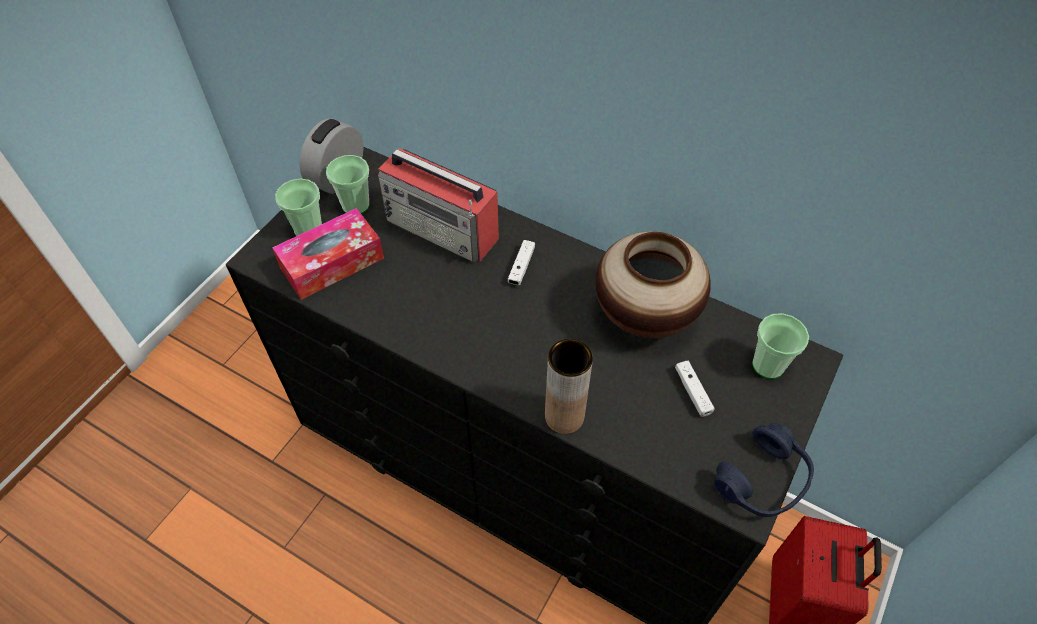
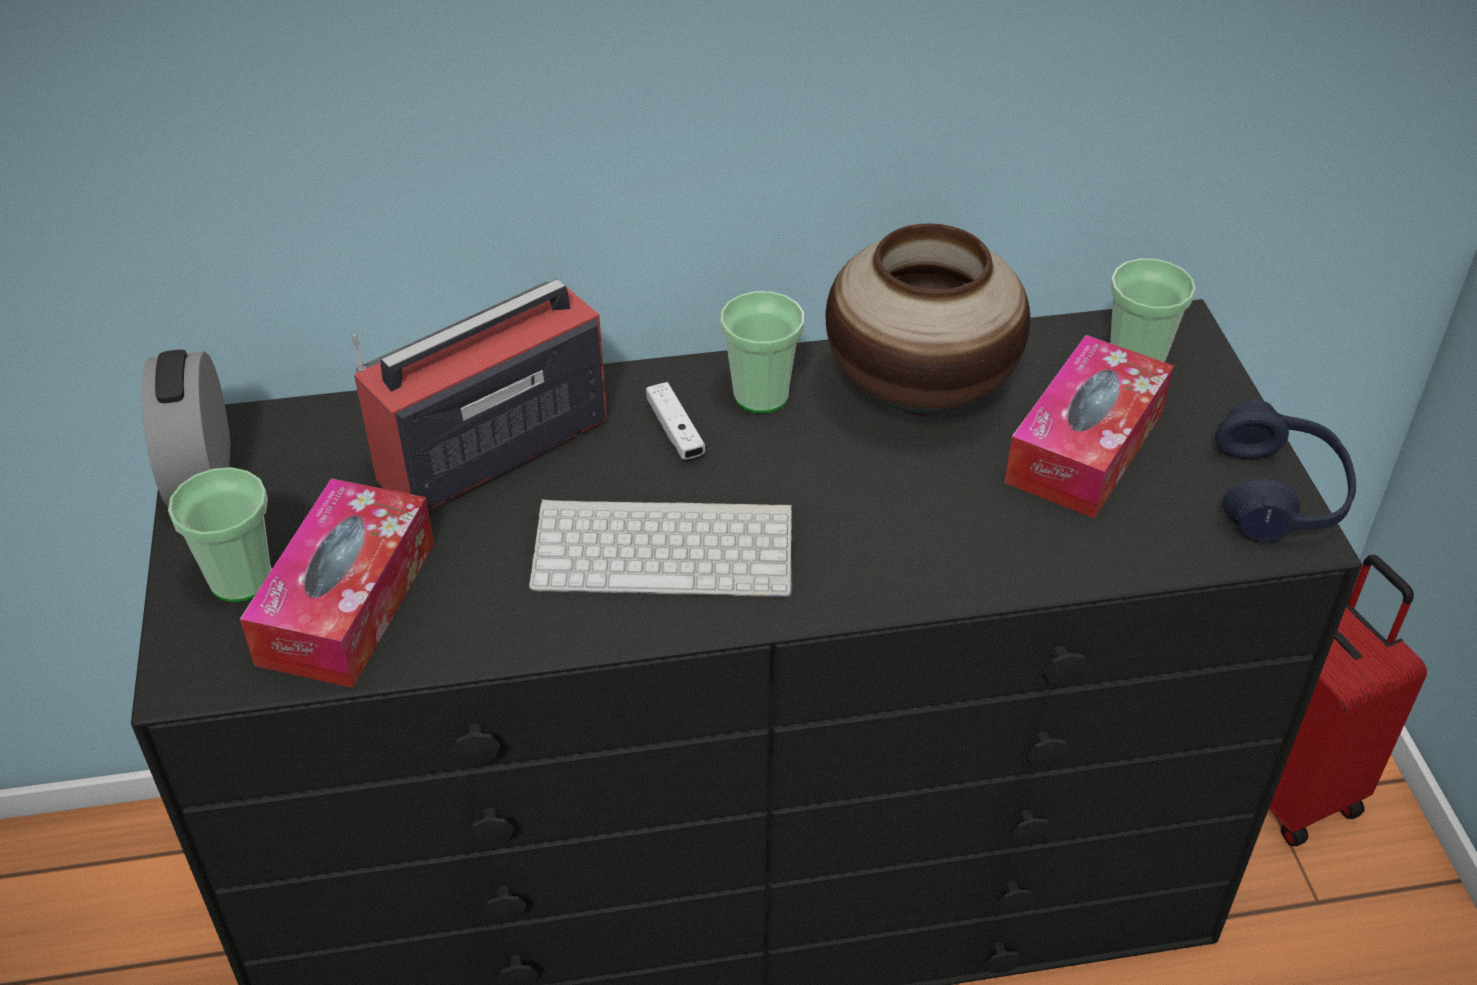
camera: 40 degrees left, 10 degrees down
(355, 205) = (290, 497): cup -> cup (761, 395)
(443, 229) = (489, 449): radio -> radio turned 150 degrees clockwise
(464, 318) = (667, 547): none -> keyboard
(564, 416) = (960, 582): brown vase -> none
(692, 392) = (1085, 446): white game controller -> tissue box

